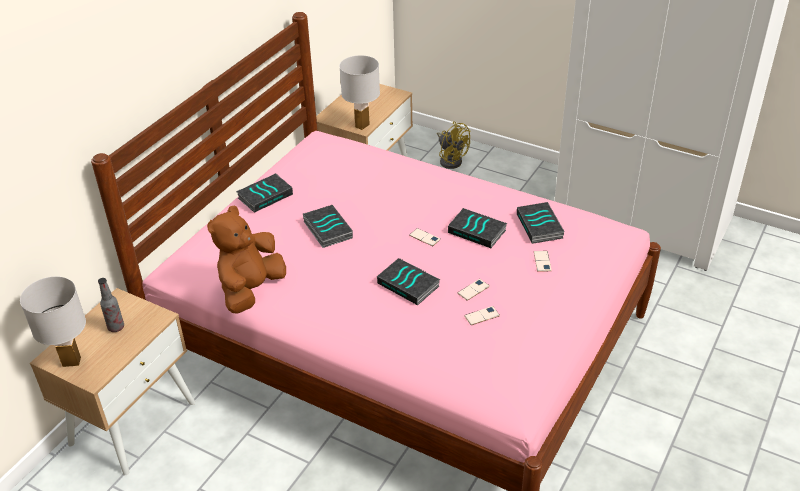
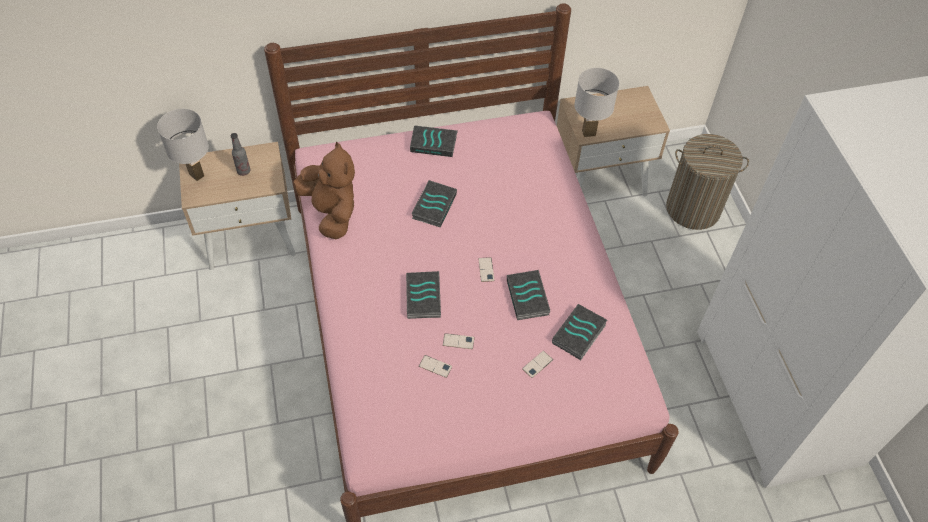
camera: 45 degrees right, 15 degrees up
(251, 290) = (331, 213): brown plush toy -> brown plush toy turned 75 degrees clockwise
(451, 160) = (693, 209): yellow fan -> laundry basket

